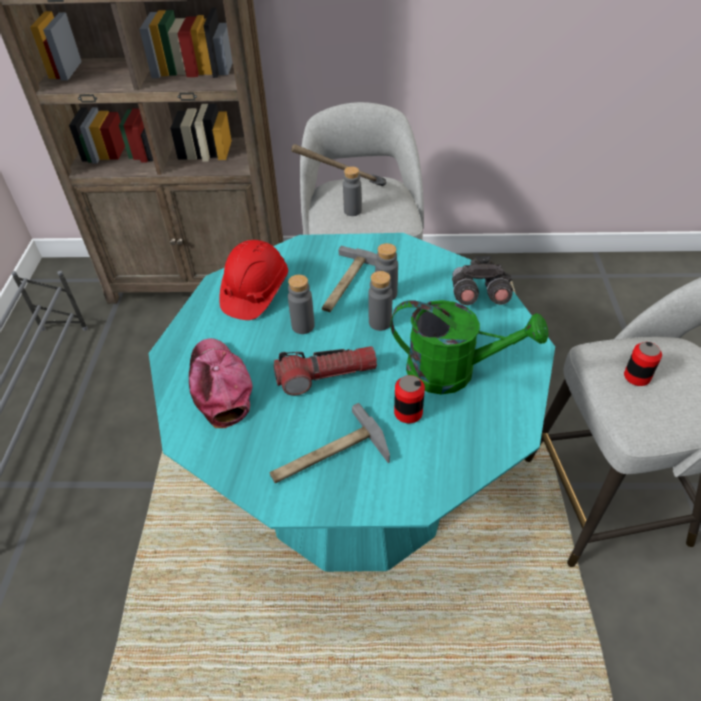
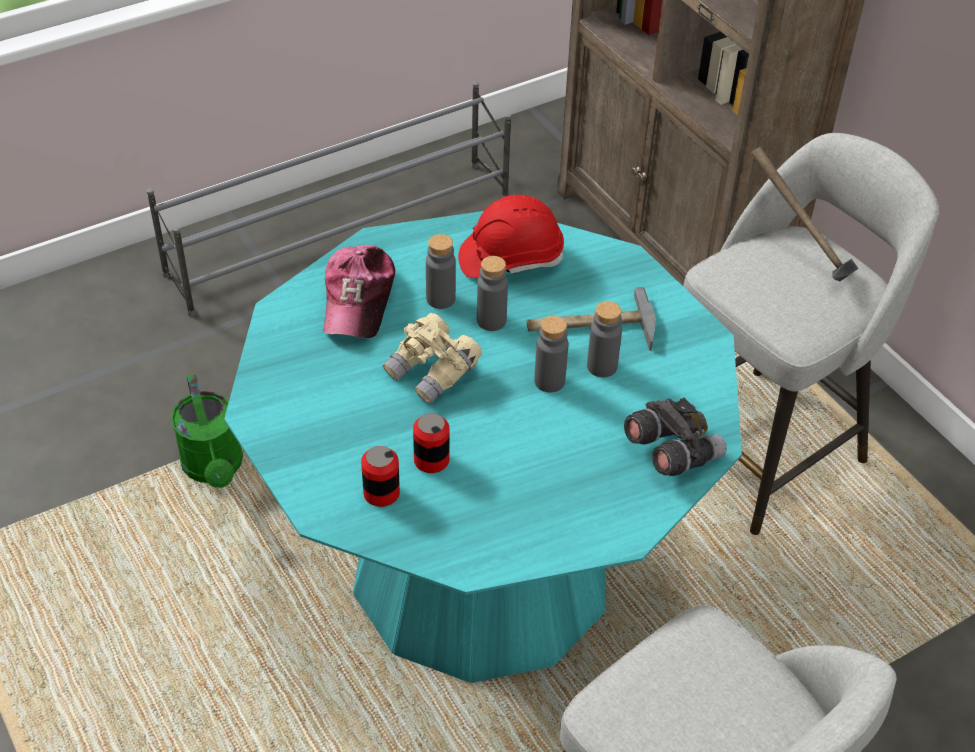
camera: 55 degrees right, 0 degrees up
(219, 386) = (358, 300): cap -> cap turned 150 degrees clockwise
(326, 376) = (433, 373): flashlight -> beige binoculars
(328, 457) = (329, 422): hammer -> none
(352, 211) = (767, 279): grey bottle -> grey bottle (440, 299)
(453, 372) = (521, 476): green watering can -> green watering can (215, 470)
(637, 377) = (695, 683): can -> can (381, 493)

